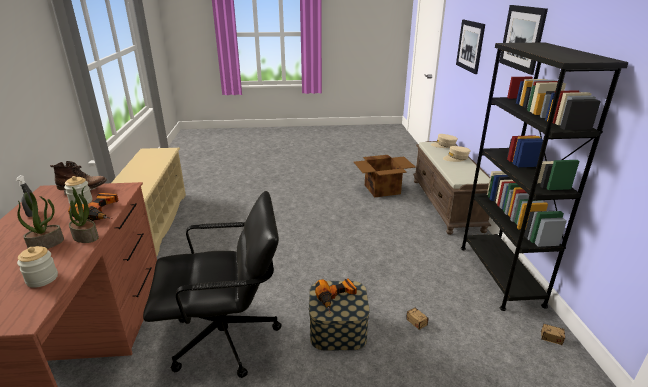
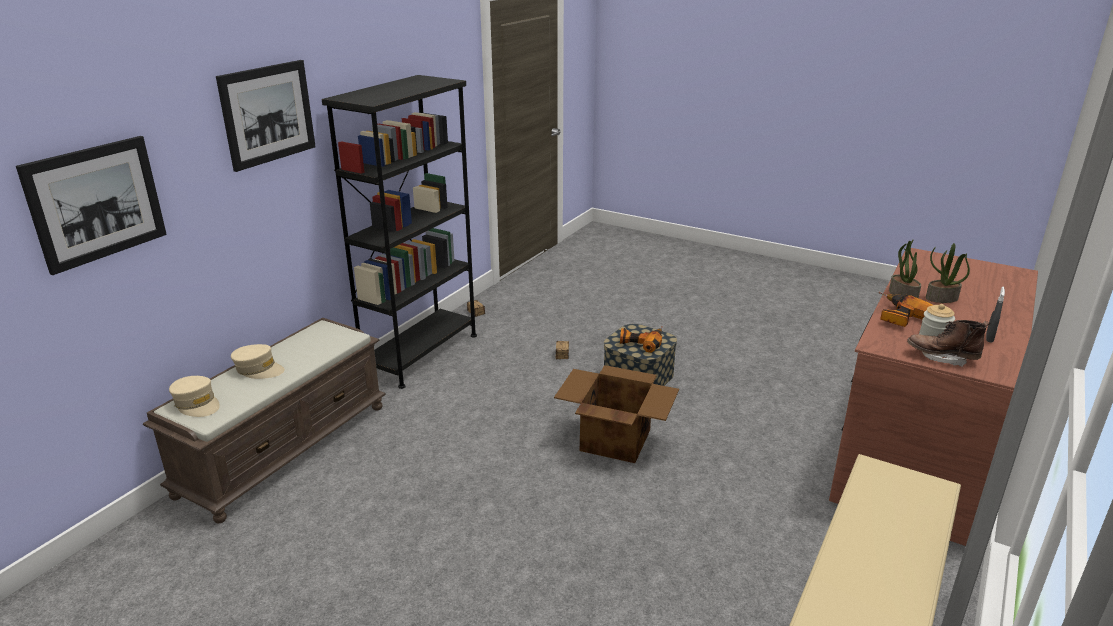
camera: 145 degrees left, 0 degrees up
(42, 279) = (923, 272): jar -> none
(226, 338) = (755, 407): black office chair -> none
(382, 189) = (309, 532): cardboard box -> cardboard box (614, 439)

